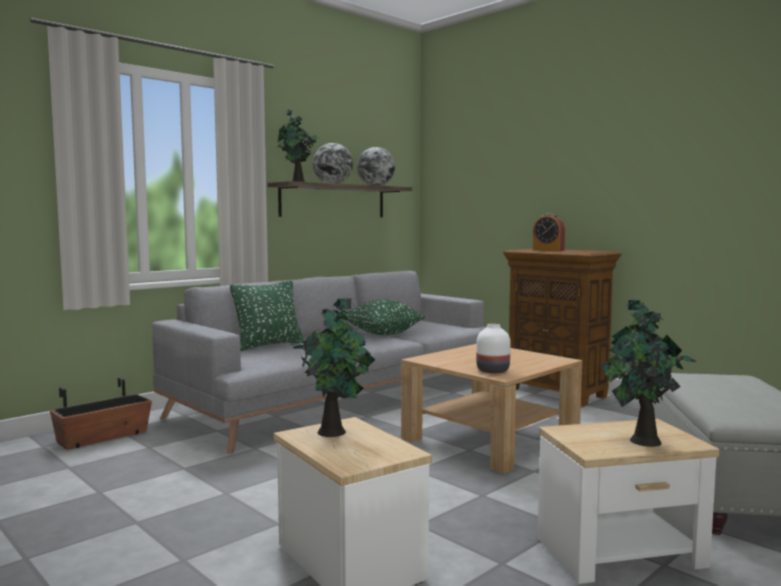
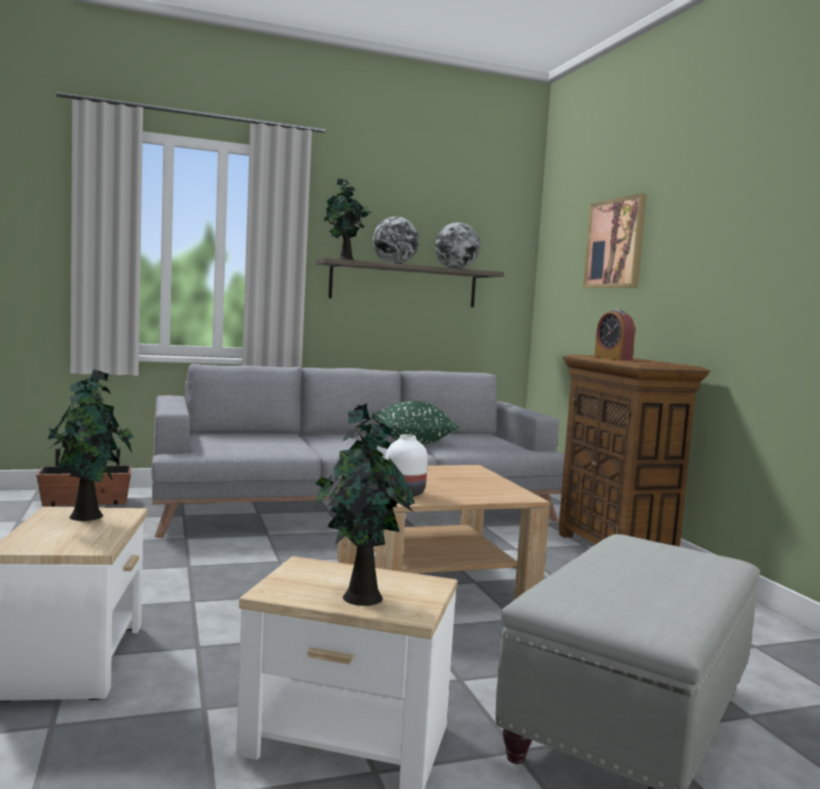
camera: 25 degrees right, 0 degrees up
(268, 345) = (265, 435): green pillow -> none
(511, 163) = (615, 243): none -> picture

